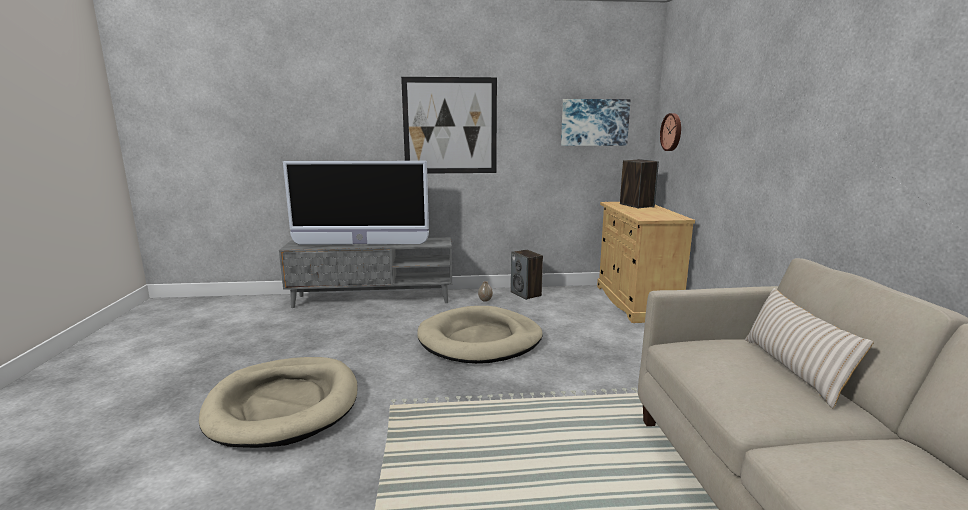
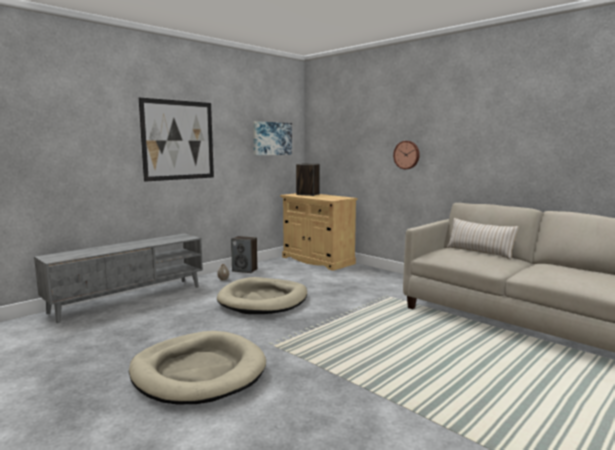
camera: 40 degrees left, 5 degrees down
(360, 244) = (119, 248): television -> none
(672, 132) = (323, 145): wall clock -> wall clock (407, 155)

